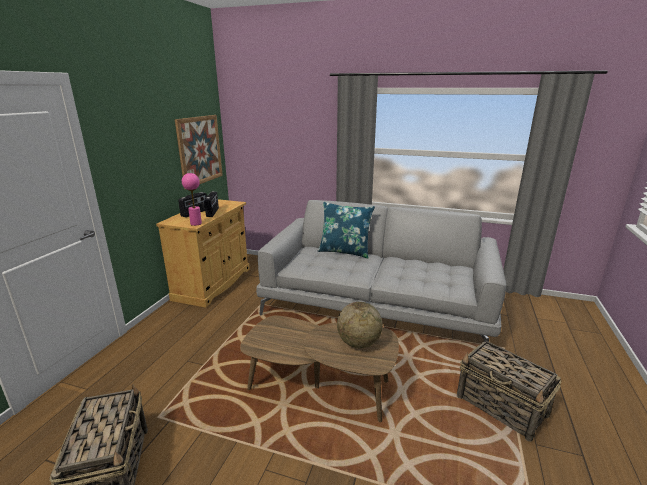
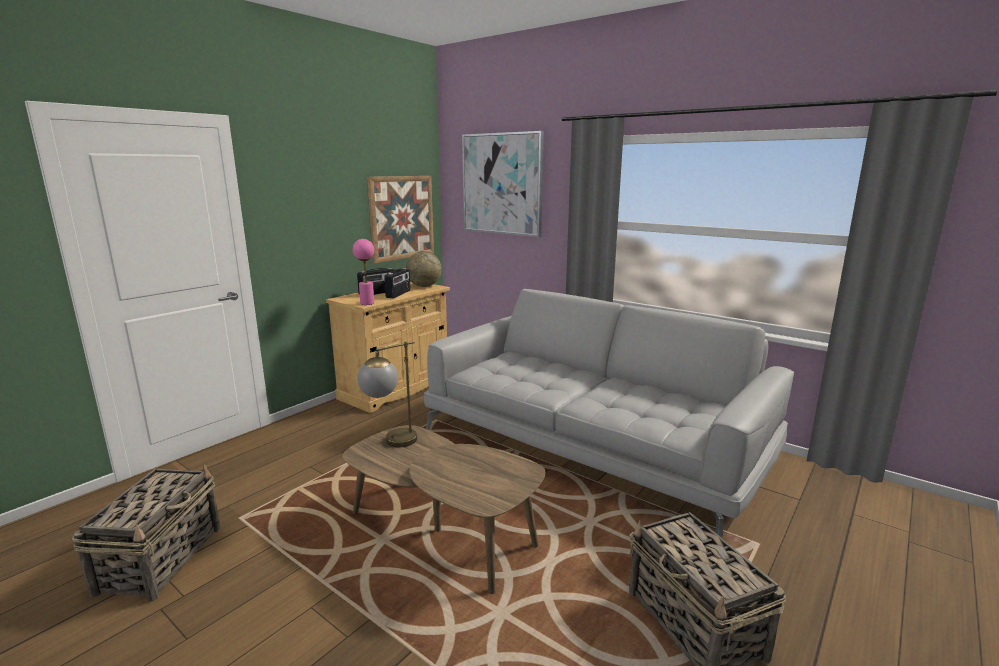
camera: 20 degrees right, 5 degrees down
(270, 333) = (391, 443): none -> table lamp
(278, 121) = (502, 184): none -> picture
(345, 251) = (554, 363): blue pillow -> none
(358, 343) = (484, 473): globe -> globe (424, 286)

